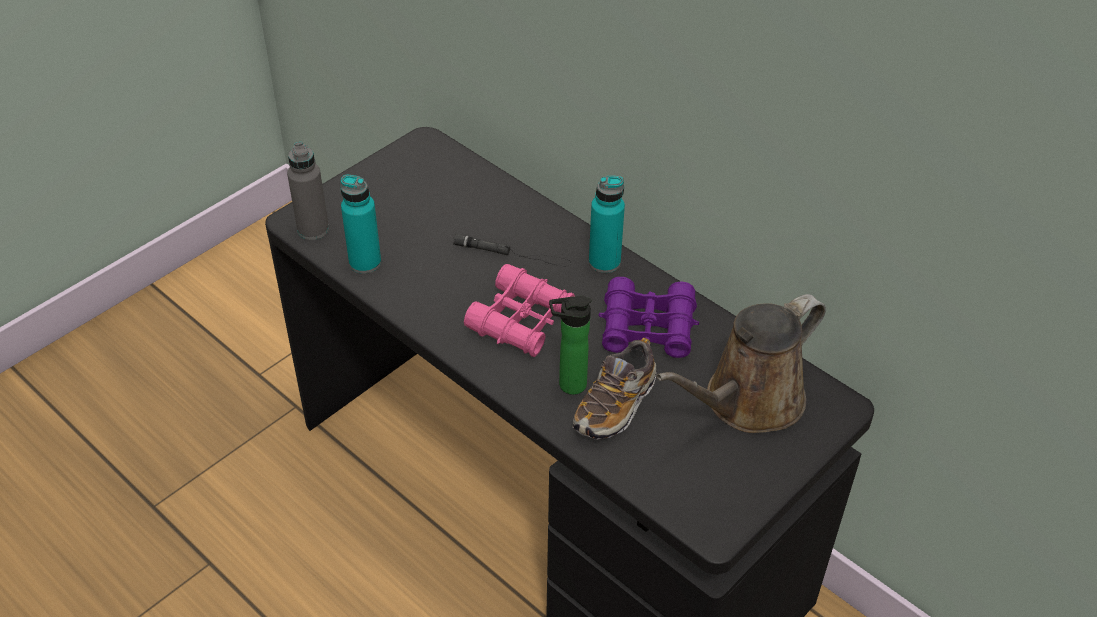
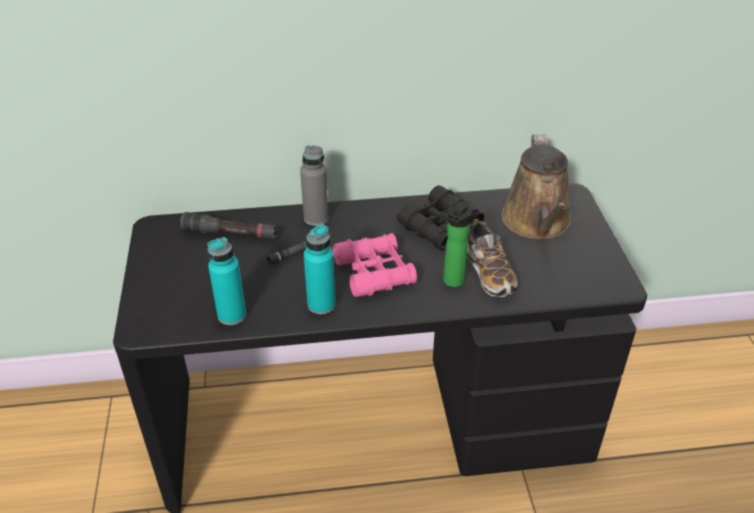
camera: 50 degrees left, 5 degrees down
(313, 229) = (163, 324): grey bottle -> grey bottle (316, 218)
(468, 193) = (230, 234): none -> black flashlight
(604, 262) = (366, 213): turquoise bottle -> turquoise bottle (321, 304)
(648, 328) = (440, 226): purple binoculars -> black binoculars

